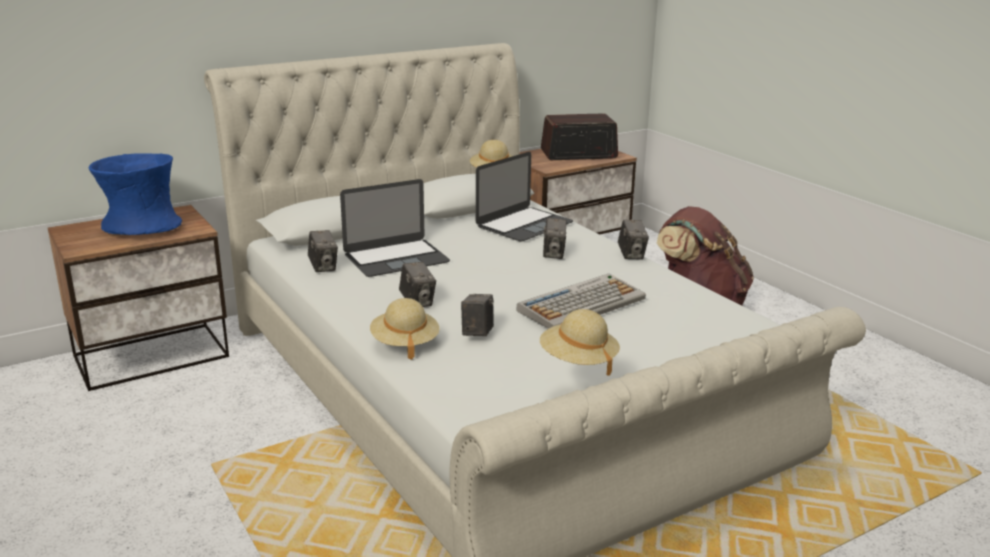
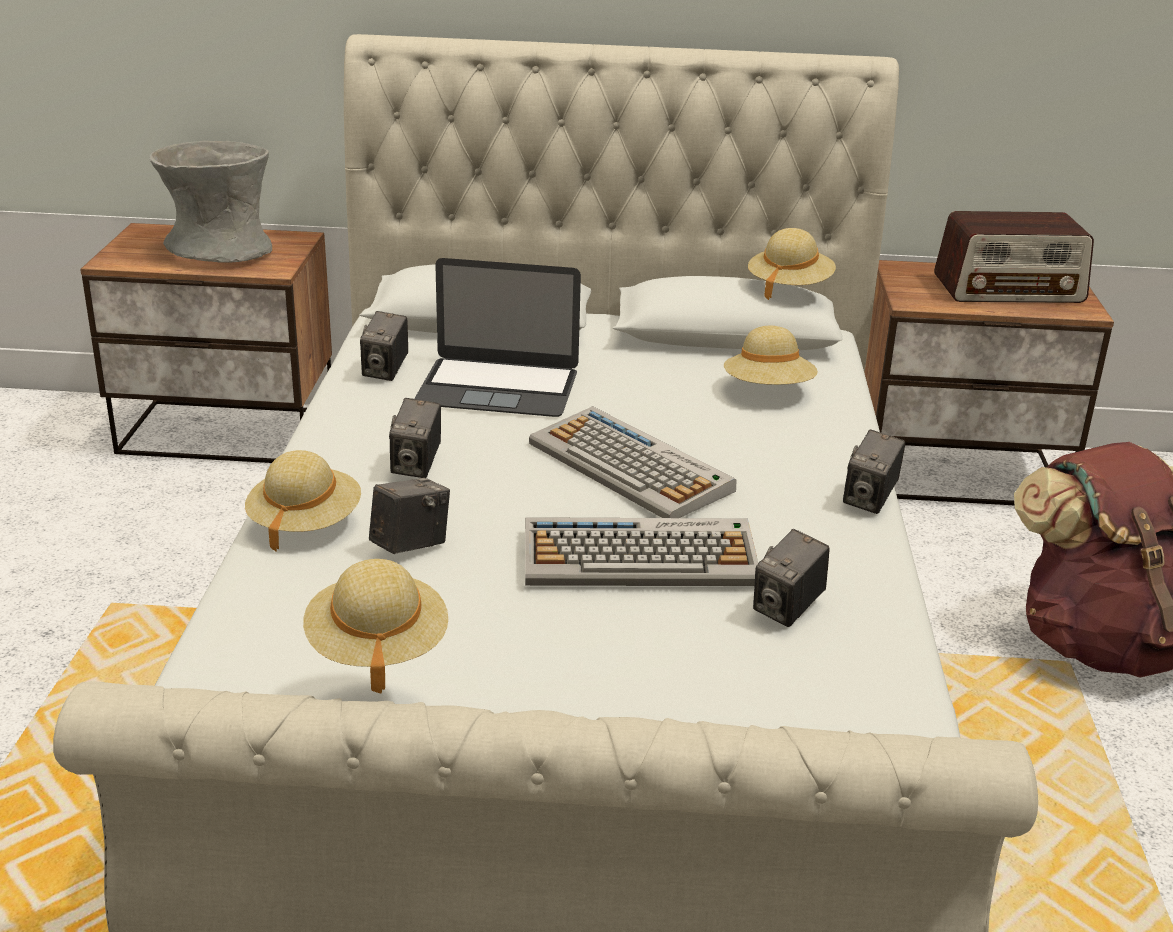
camera: 35 degrees right, 5 degrees up
(142, 228) = (219, 250): blue vase -> grey vase
(519, 272) = (632, 467): none -> keyboard
(524, 224) = (768, 390): laptop -> beige hat
(554, 254) = (736, 455): camera -> camera (787, 609)
(578, 154) = (1009, 289): radio -> radio turned 150 degrees clockwise

